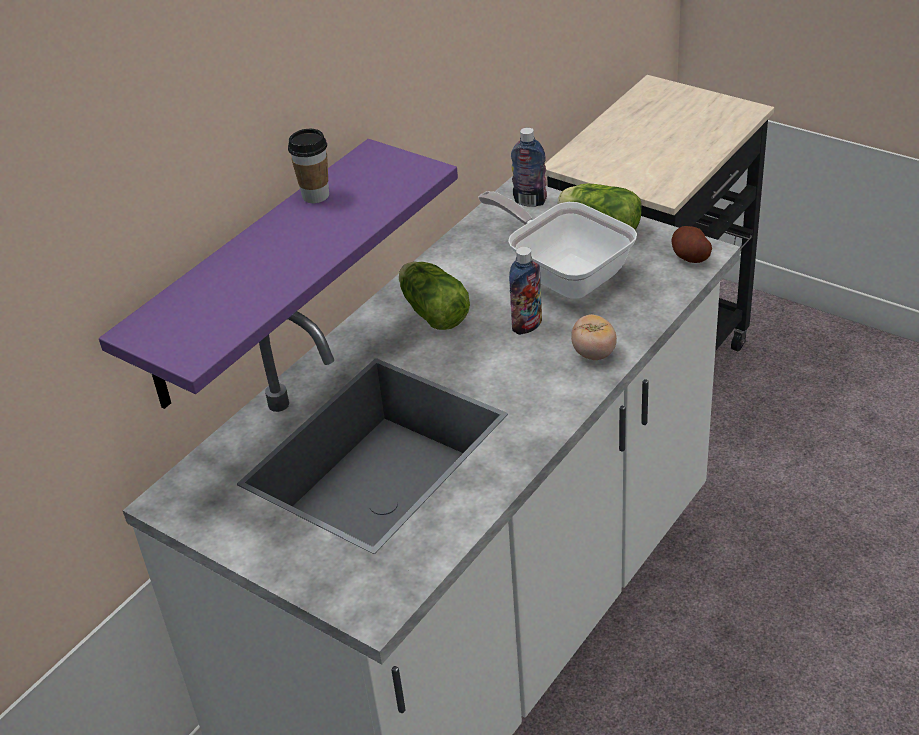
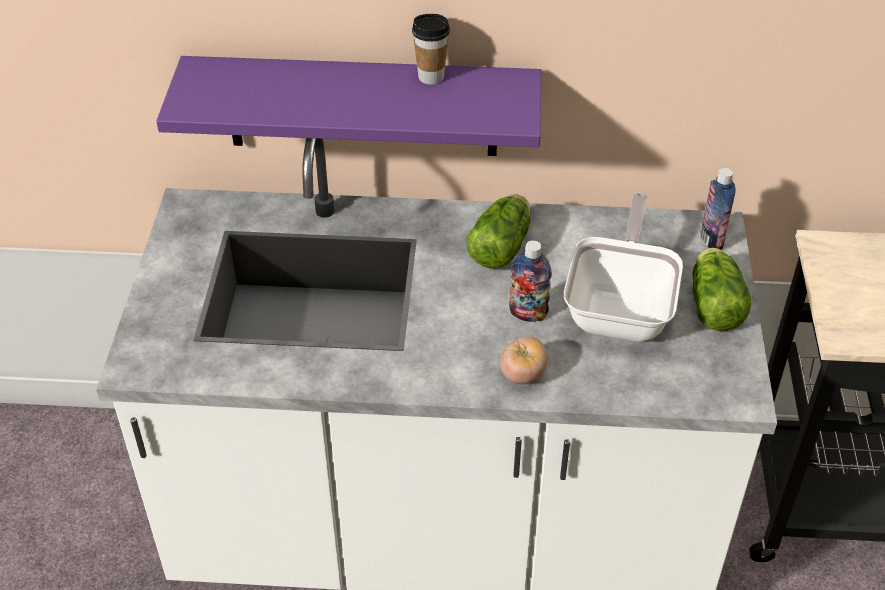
camera: 55 degrees right, 5 degrees up
(690, 257) = (725, 389): potato -> none

